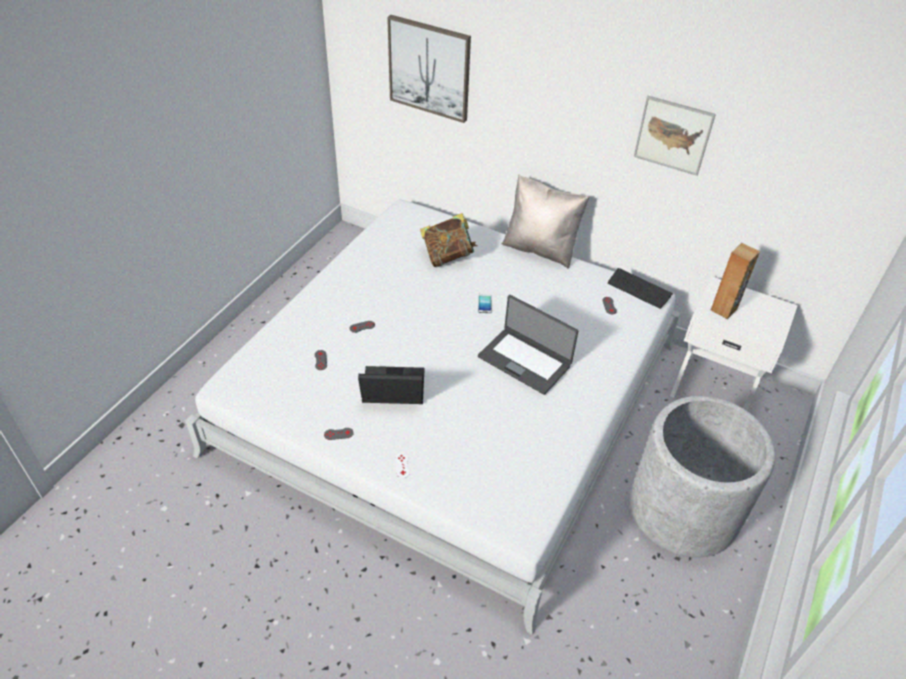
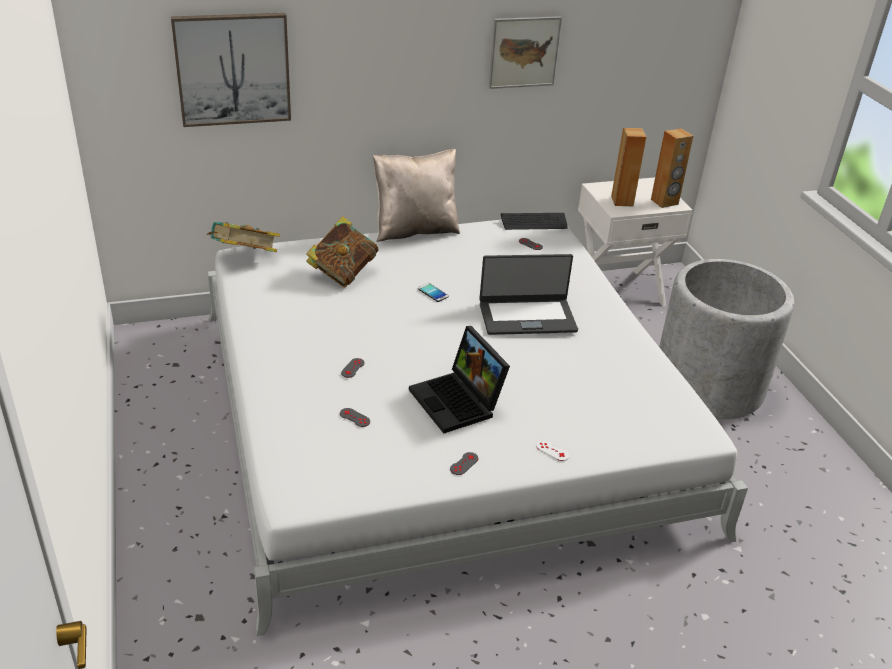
camera: 45 degrees left, 10 degrees down
(391, 391) = (459, 402): laptop -> laptop turned 75 degrees counterclockwise
(404, 212) = (244, 257): none -> book
(764, 330) = (664, 202): none -> brown speaker

